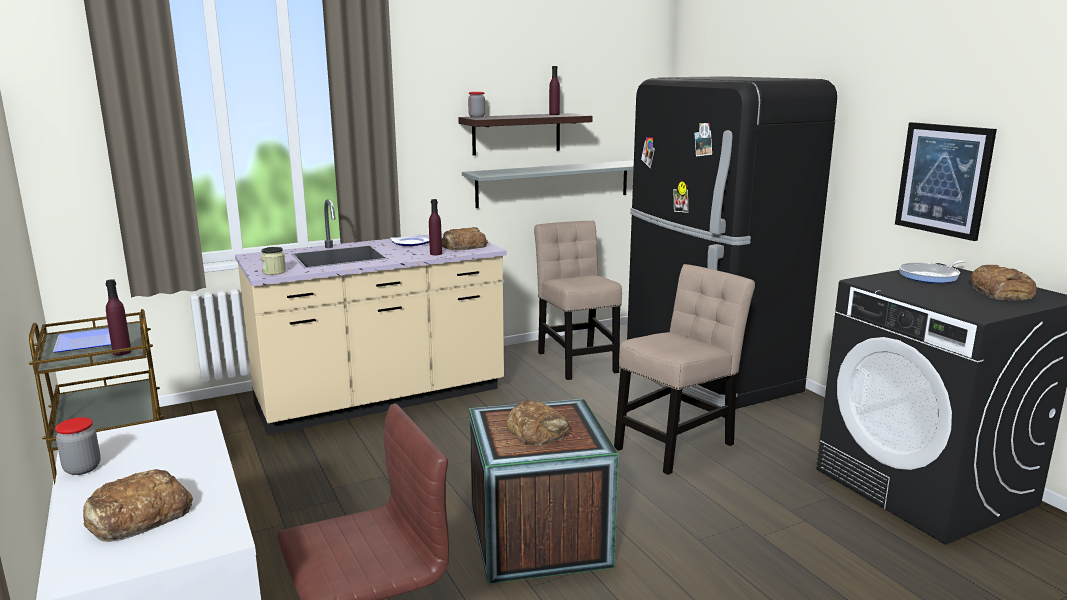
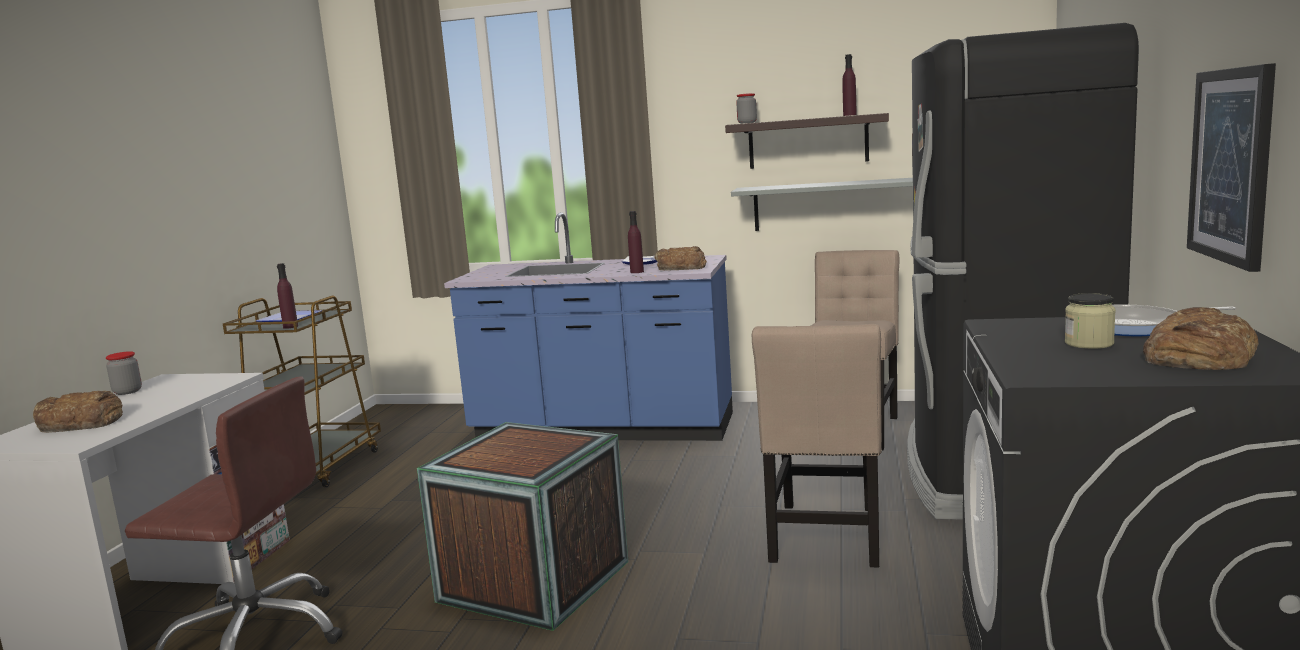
camera: 40 degrees right, 5 degrees down
(274, 272) = (475, 278): jar -> jar (1089, 343)
(381, 399) = (603, 429): beige counter -> blue counter
(537, 430) = (515, 451): bread -> none
(677, 443) = (825, 538): beige chair -> beige chair turned 105 degrees clockwise

